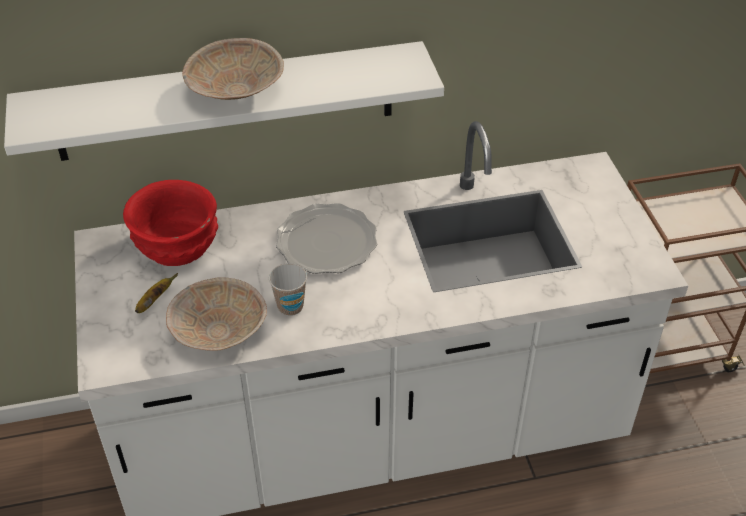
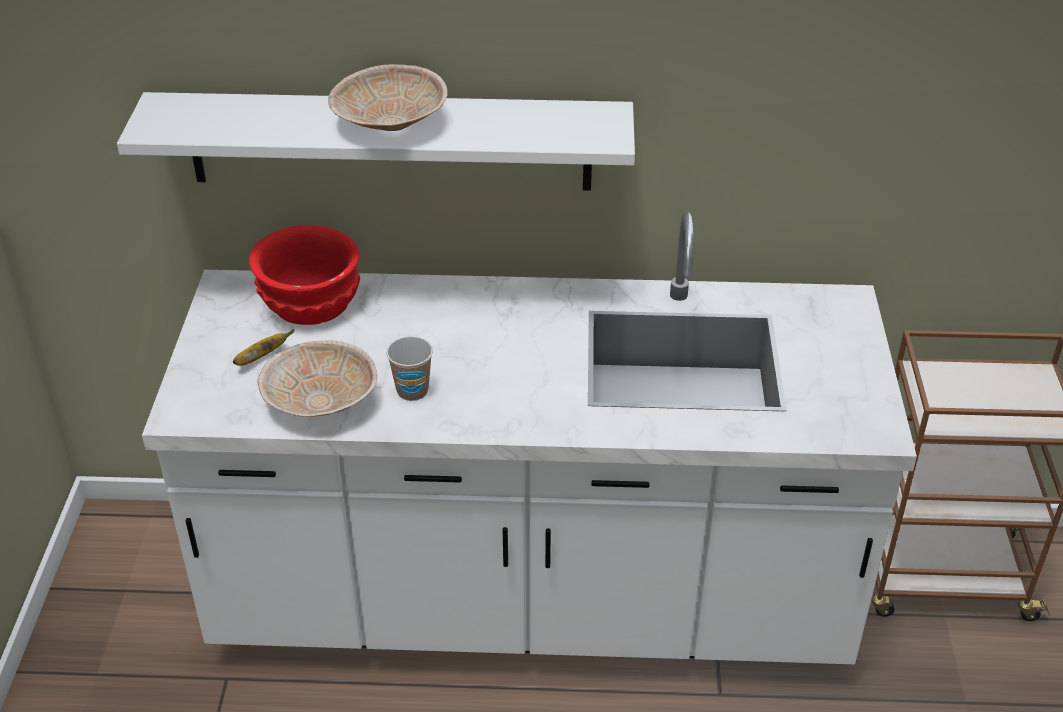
camera: 15 degrees right, 5 degrees down
(326, 242) = (482, 329): plate -> none

